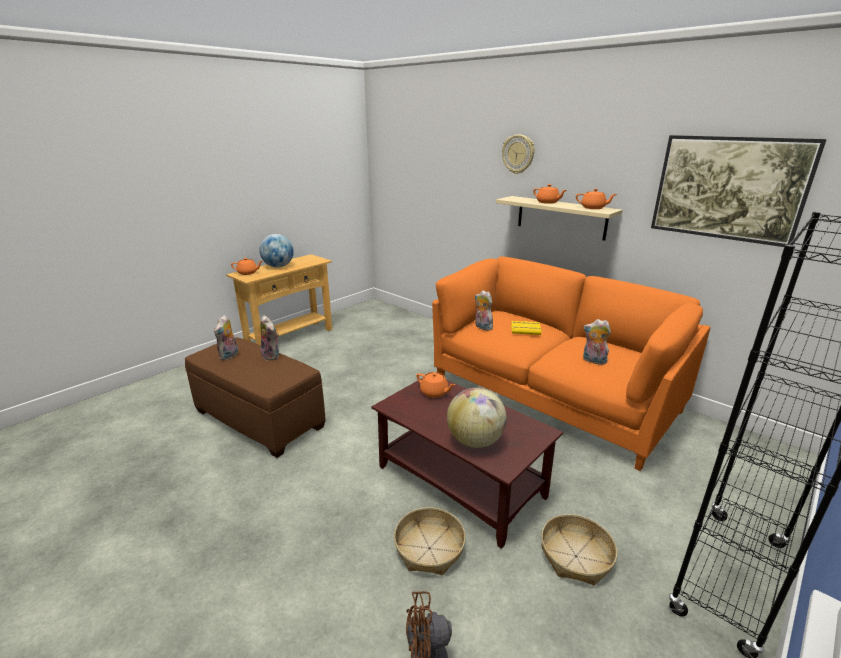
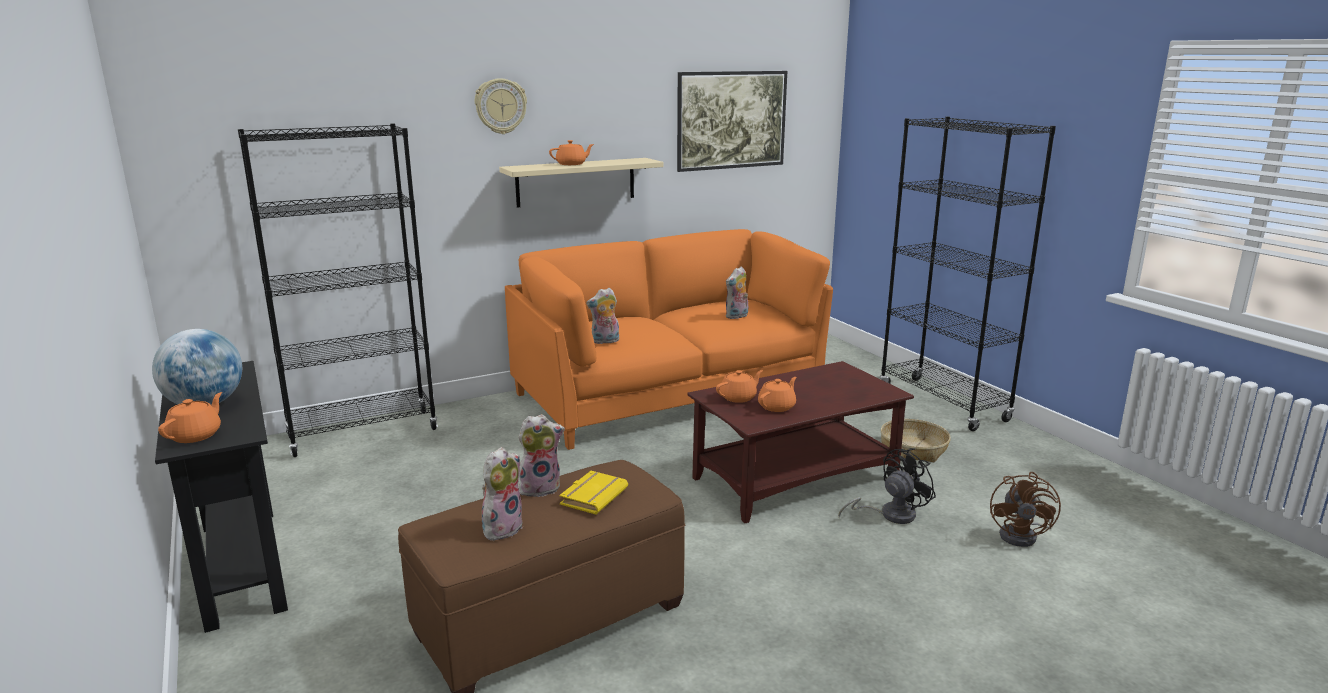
camera: 70 degrees left, 5 degrees down
(229, 356) = (502, 527): plush toy -> plush toy turned 90 degrees counterclockwise
(290, 338) = (242, 565): beige console table -> black console table
(414, 323) = (363, 433): none -> black bookcase
(429, 548) = (890, 515): basket -> black fan
(475, 441) = (845, 395): globe -> none
(526, 330) = (639, 324): yellow book -> yellow book (593, 496)
(593, 208) = (628, 160): orange teapot -> orange teapot (777, 406)

